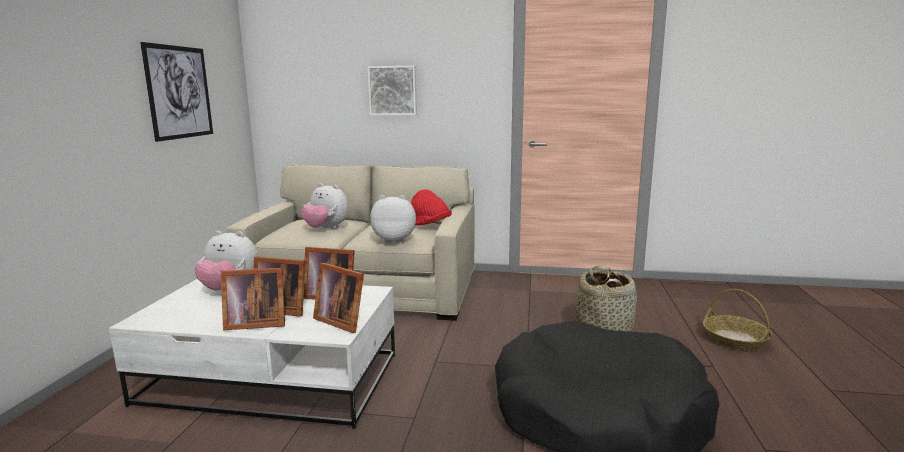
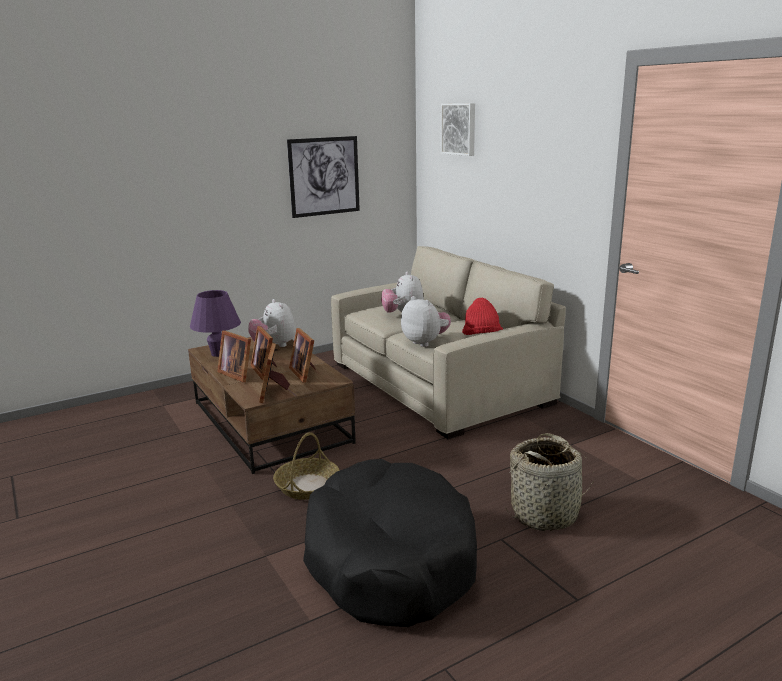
camera: 50 degrees right, 5 degrees up
(174, 317) = (218, 354): none -> purple table lamp
(273, 378) = (271, 422): white coffee table -> brown coffee table
(393, 90) = (510, 182): picture -> picture (459, 129)
(735, 339) = (677, 600): basket -> basket (307, 486)

